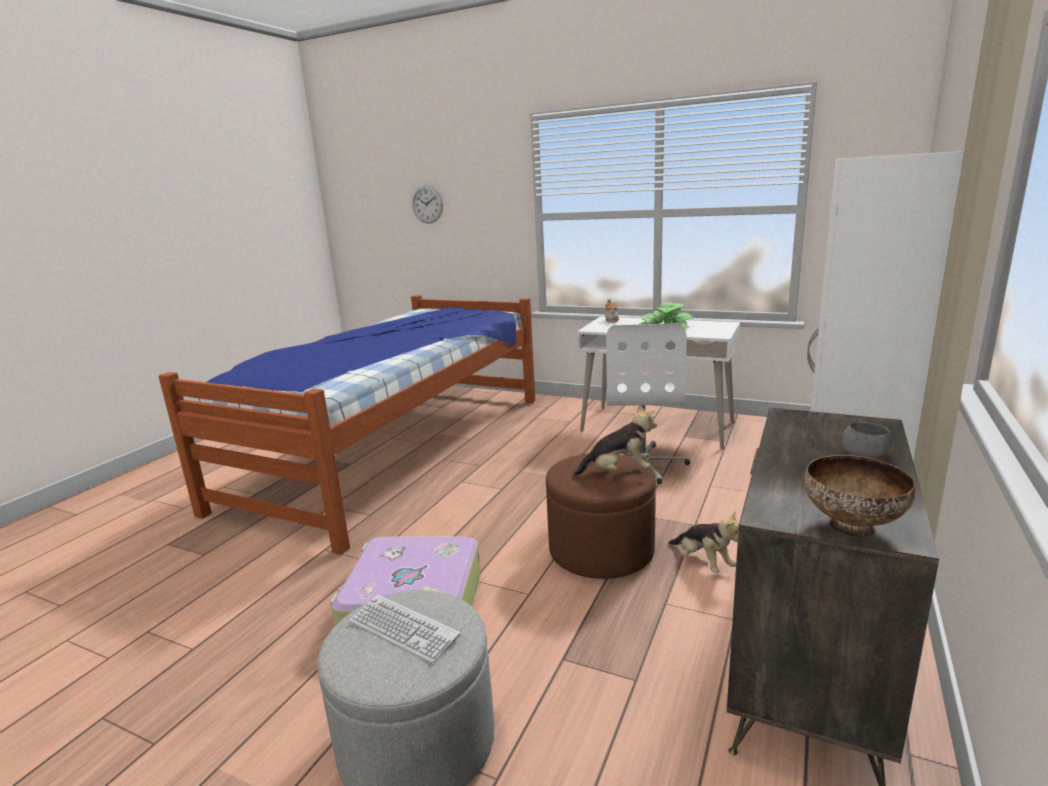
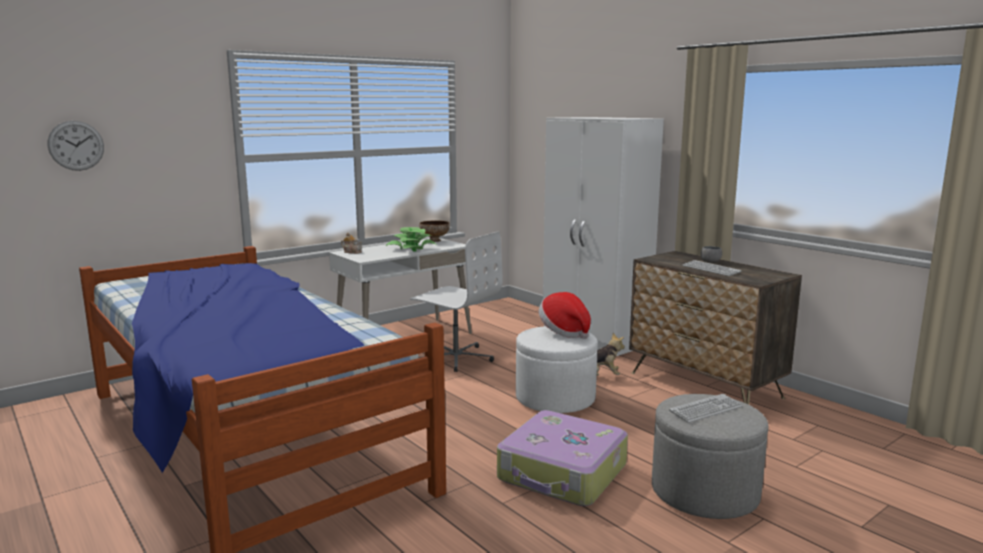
camera: 65 degrees left, 5 degrees down
(601, 550) = (555, 398): brown ottoman -> white ottoman
(618, 471) = (564, 331): plush toy -> hat
(802, 465) = (711, 269): none -> keyboard
(851, 527) = (773, 276): bowl -> bowl (434, 240)

